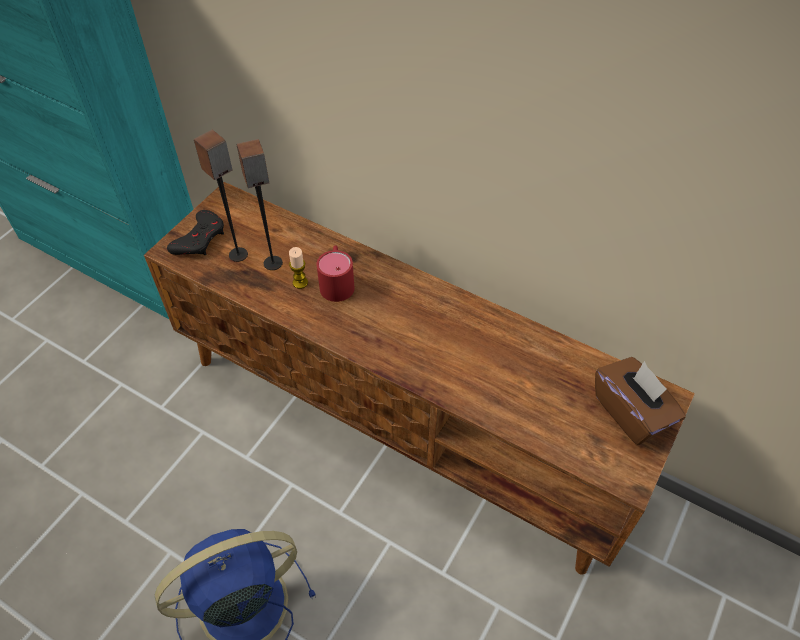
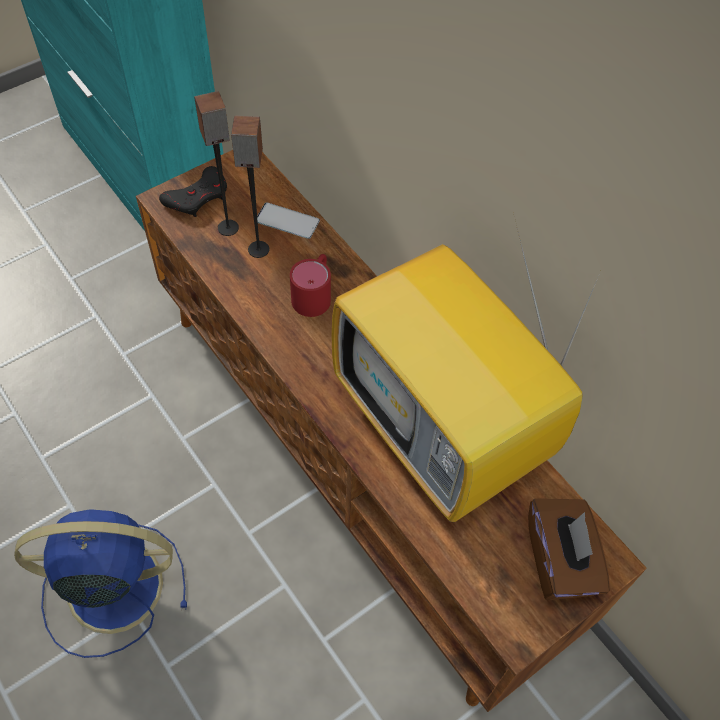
camera: 20 degrees right, 5 degrees up
(286, 234) = (287, 221): none -> phone
(300, 282) = (276, 281): candle -> none
(494, 350) = (443, 431): none -> television

